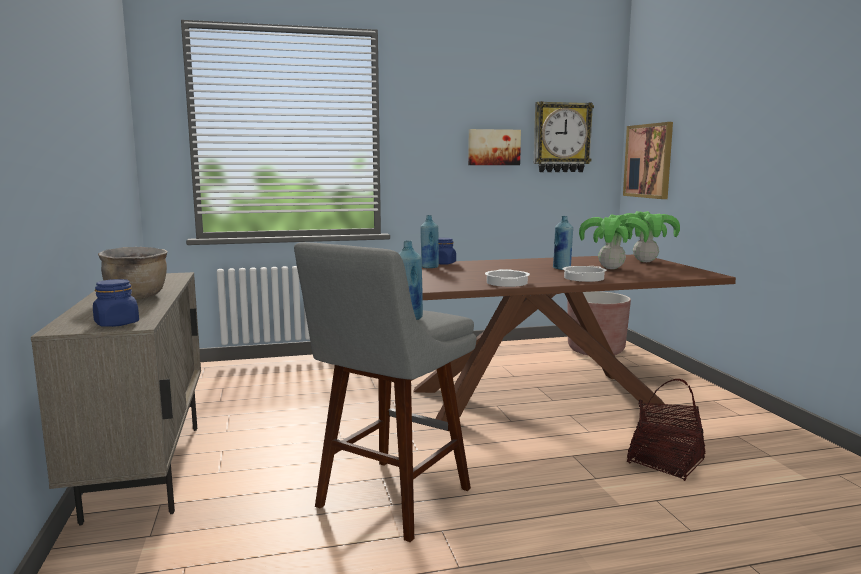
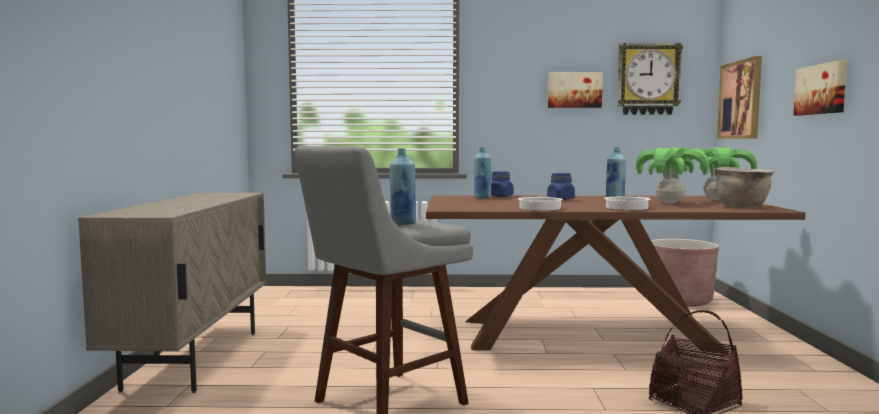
camera: 15 degrees right, 5 degrees down
(117, 323) = (150, 214): blue jar -> blue jar (560, 199)
(137, 297) = (193, 202): brown cooking pot -> brown cooking pot (742, 207)
(739, 161) = (822, 89): none -> picture

